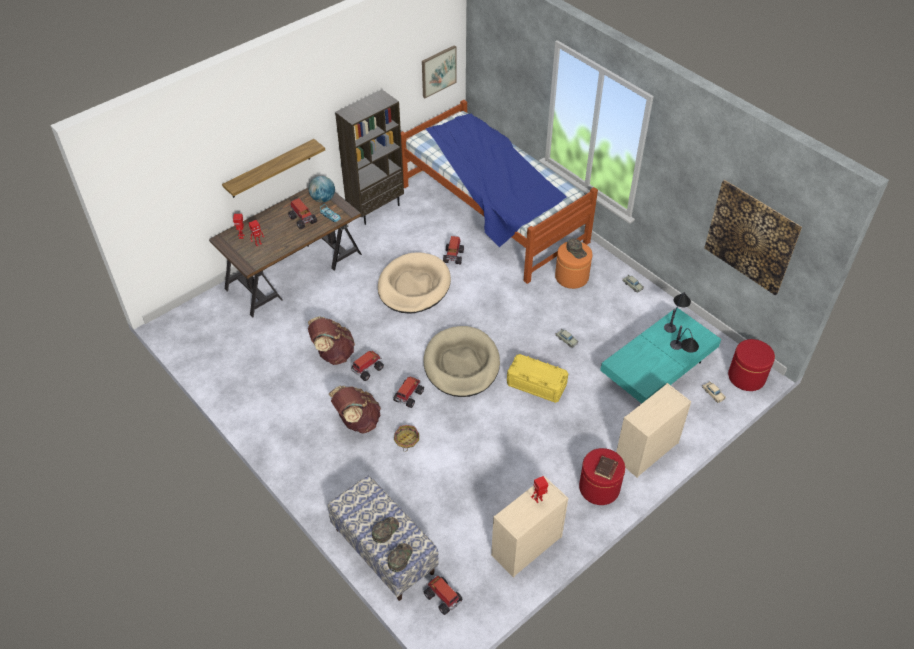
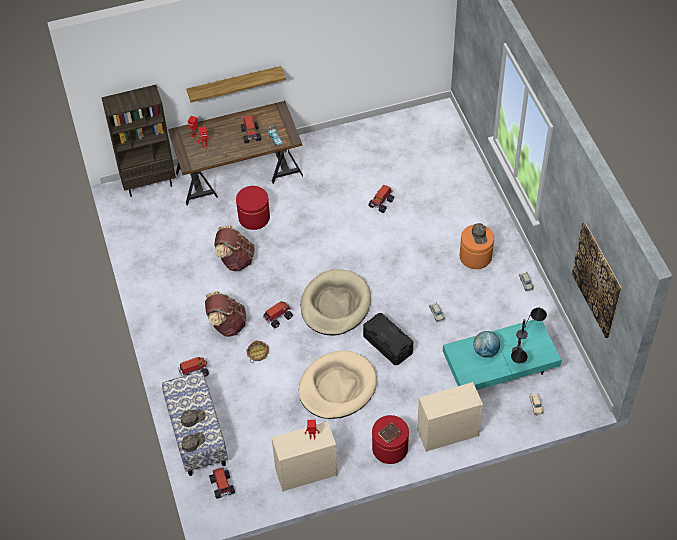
camera: 25 degrees right, 5 degrees up
(323, 199) = (277, 119): globe -> globe (485, 351)
(367, 370) = (256, 283): toy truck -> toy truck (194, 372)
(376, 209) = (337, 135): brown bookcase -> brown bookcase (149, 183)
(414, 286) = (332, 220): beige dog bed -> beige dog bed (337, 387)
(438, 71) = (422, 27): picture -> none
(492, 214) = (438, 172): bed -> none
(536, 385) = (388, 344): yellow storage box -> black storage box
(746, 377) = (576, 401): red ottoman -> red ottoman (254, 218)

